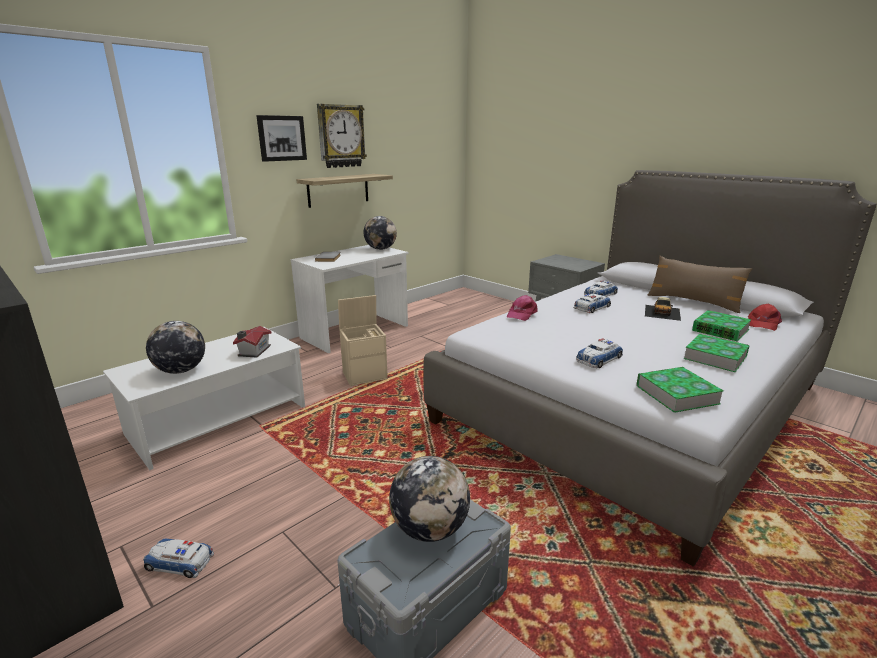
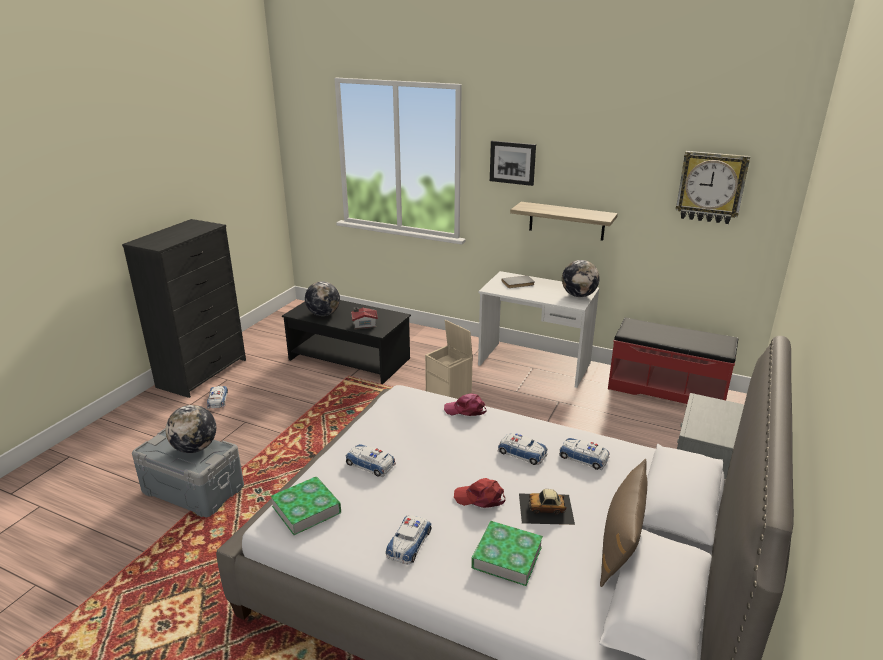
camera: 70 degrees right, 5 degrees up
(219, 419) = (350, 359): white coffee table -> black coffee table
(341, 136) = (579, 167): wall clock -> wall clock (711, 187)
(436, 303) = (667, 389): none -> red bench
(715, 357) = (409, 543): book -> toy car
(762, 323) = (566, 606): red cap -> red cap (480, 498)

